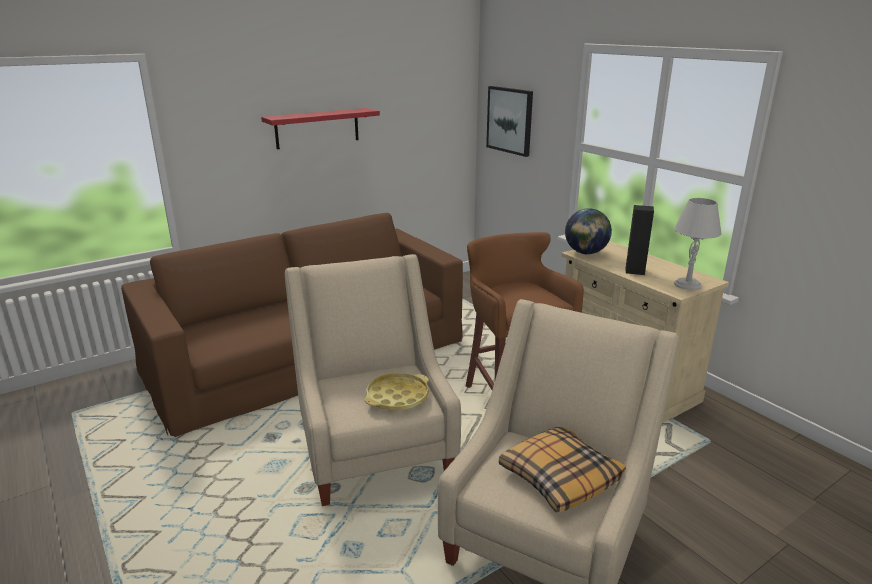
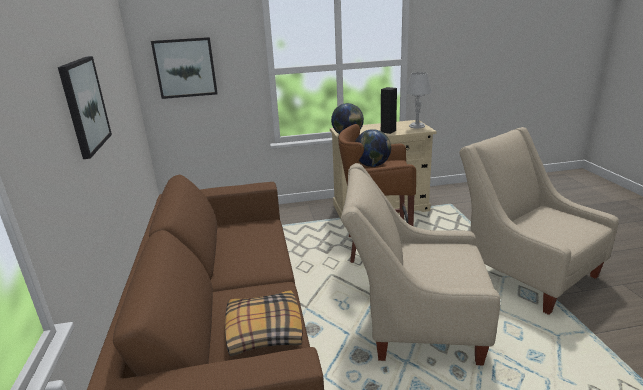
camera: 65 degrees left, 0 degrees up
(317, 128) = (84, 105): red shelf -> picture
(397, 397) = (451, 256): yellow tray -> none
(520, 288) = (372, 165): none -> globe
(559, 476) = (553, 221): pillow -> pillow (263, 330)

